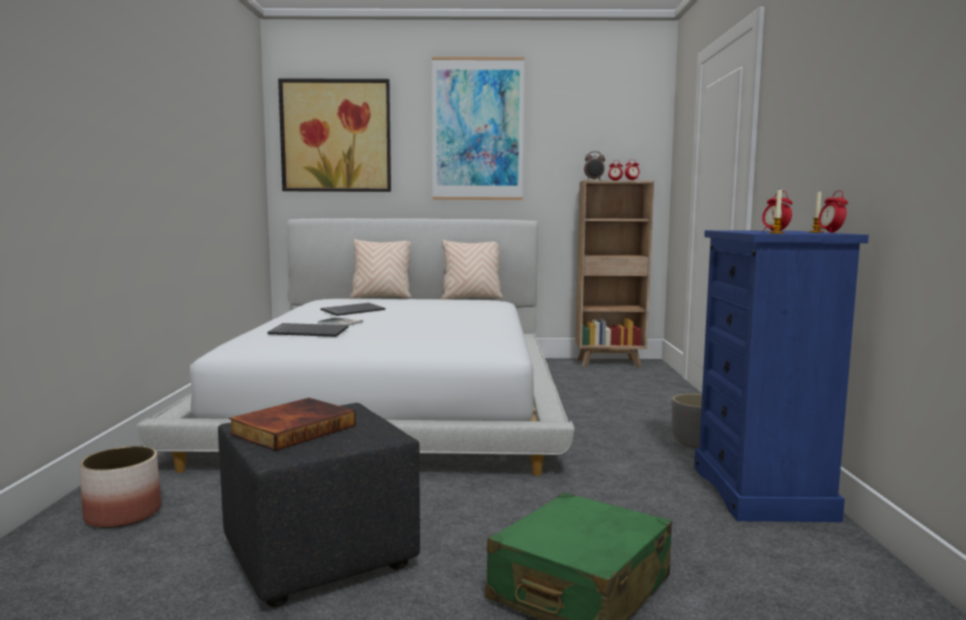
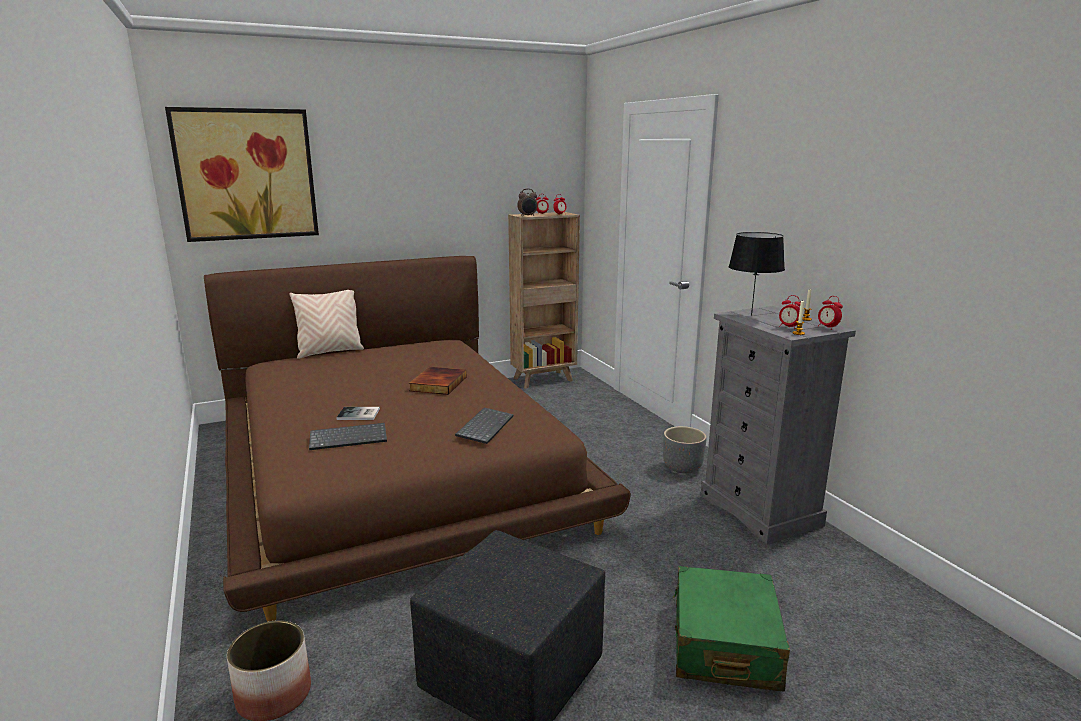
camera: 25 degrees left, 10 degrees up
(293, 428) = (493, 586): book -> book (437, 383)
(353, 311) = (341, 387): keyboard -> keyboard (484, 426)
(394, 400) = (395, 467): white bed -> brown bed
(471, 298) = (423, 341): beige pillow -> none
(477, 129) = (406, 164): picture -> none
(748, 230) = (752, 315): none -> black table lamp
(762, 492) = (760, 510): blue dresser -> grey dresser

